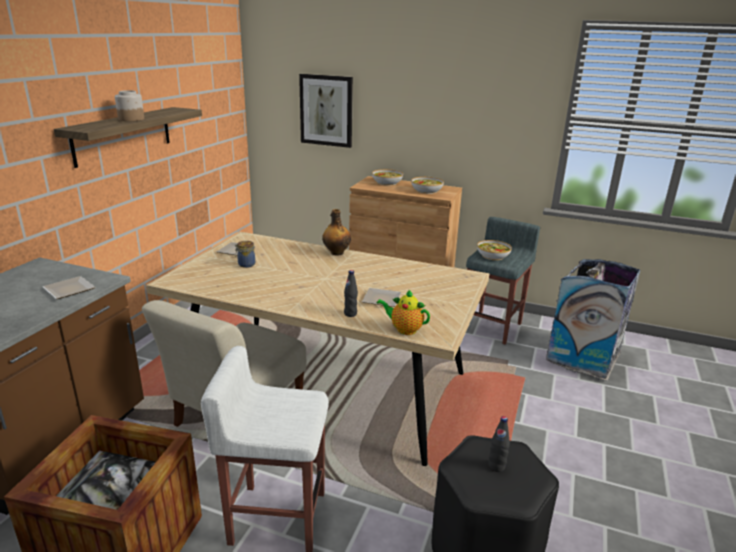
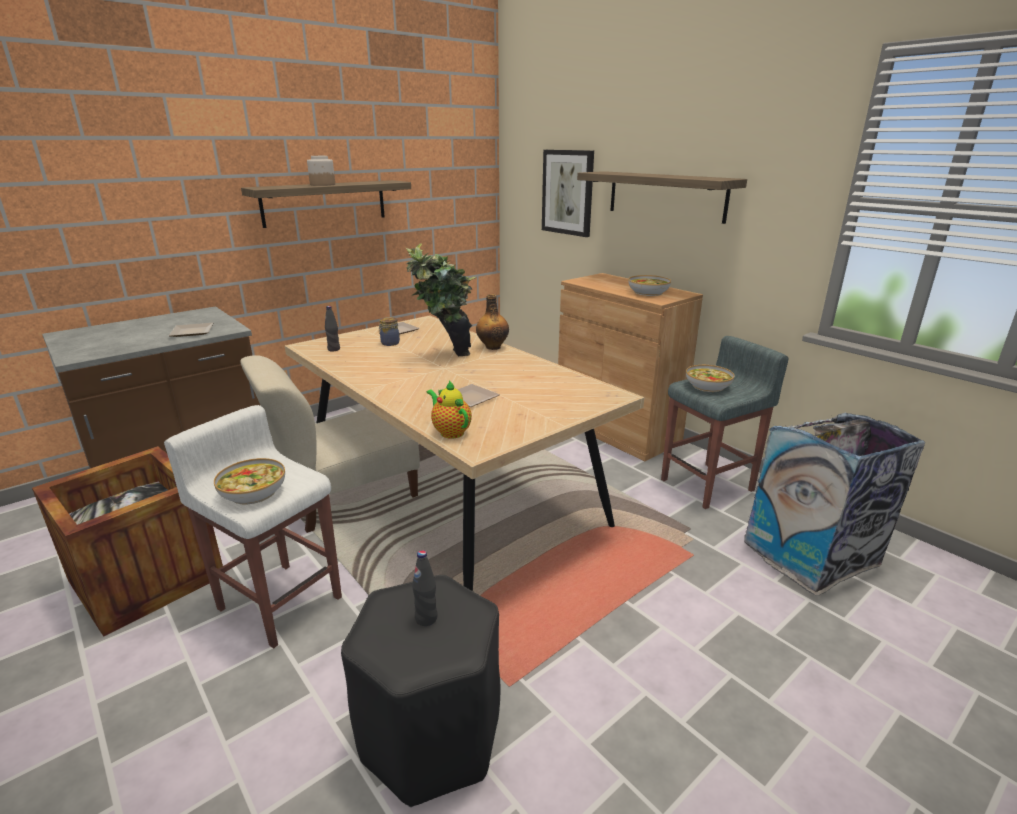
camera: 30 degrees right, 0 degrees up
(311, 268) = (445, 356): none -> potted plant
(350, 314) = (418, 404): black bottle -> black bottle (334, 349)
(387, 182) = (613, 280): bowl -> bowl (253, 492)
(424, 114) = (666, 196): none -> shelf

